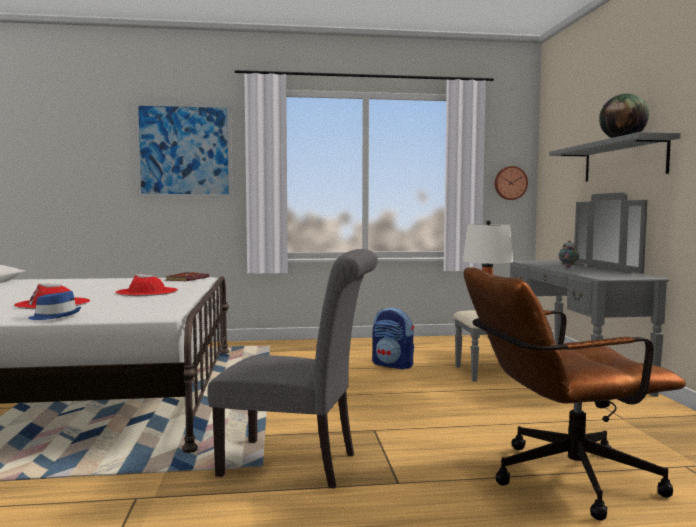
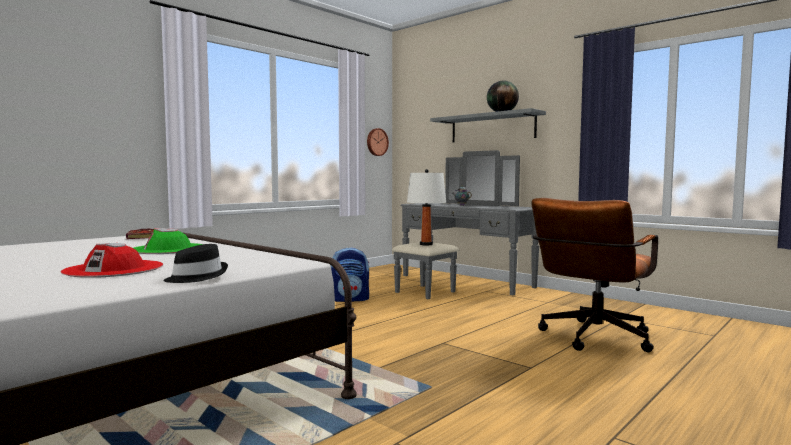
camera: 40 degrees left, 0 degrees up
(55, 316) = (196, 277): blue hat -> black hat
(147, 292) = (169, 249): red hat -> green hat
(184, 150) = (83, 84): picture -> none
(297, 464) = (450, 378): grey chair -> none

